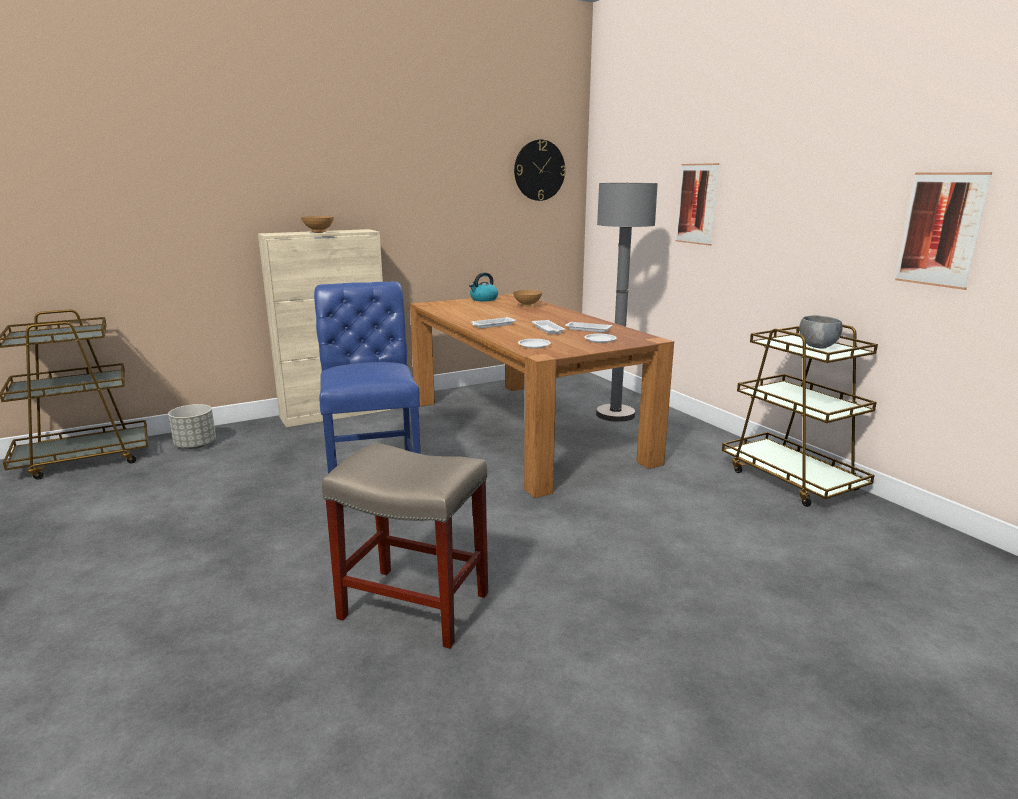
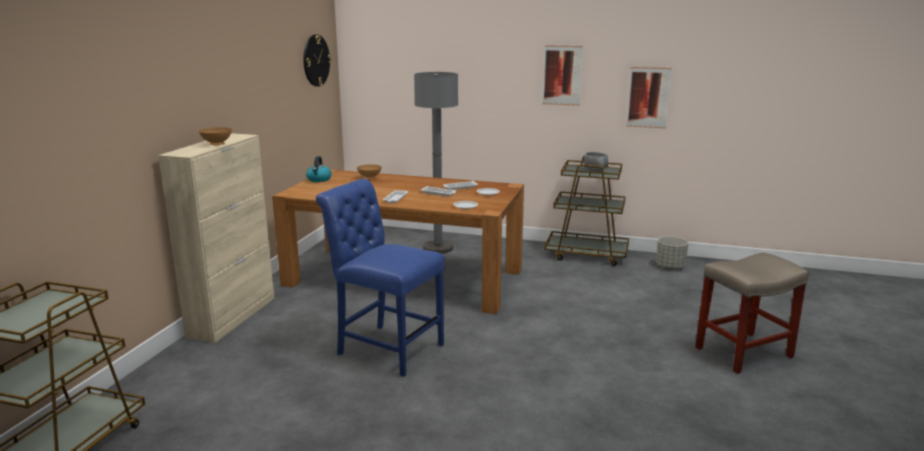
camera: 45 degrees left, 0 degrees up
(196, 445) = (163, 389): grey planter -> grey planter (670, 266)
(412, 605) = (554, 392): beige stool -> beige stool (743, 353)
(697, 204) = (468, 84): picture -> picture (562, 75)

